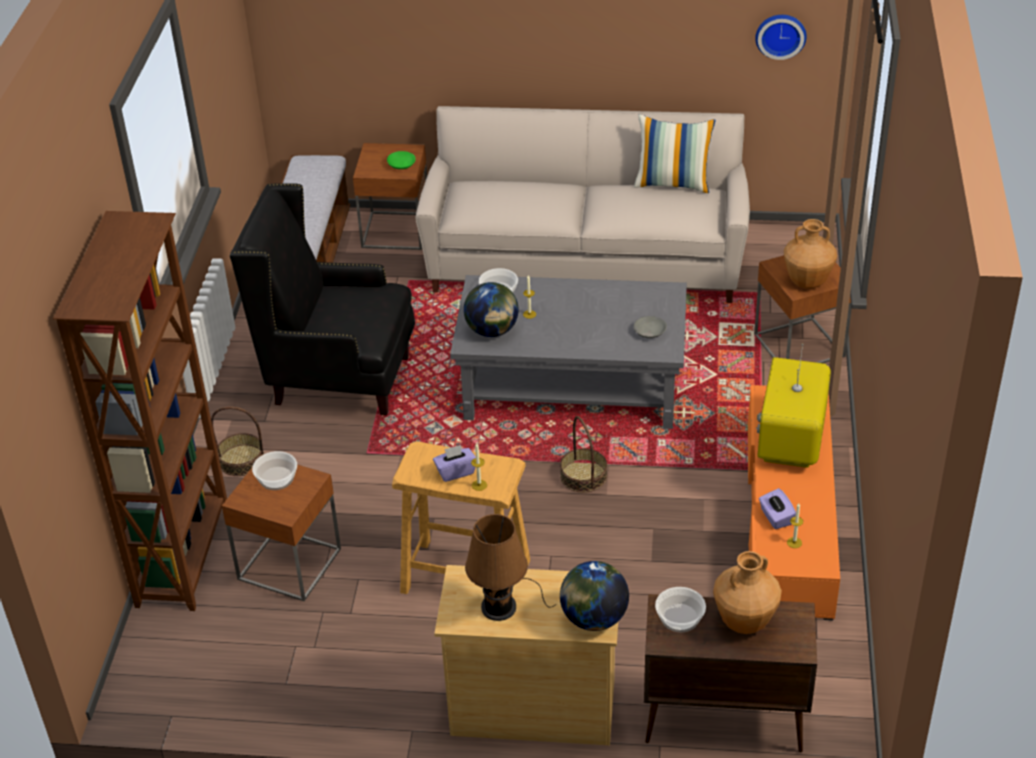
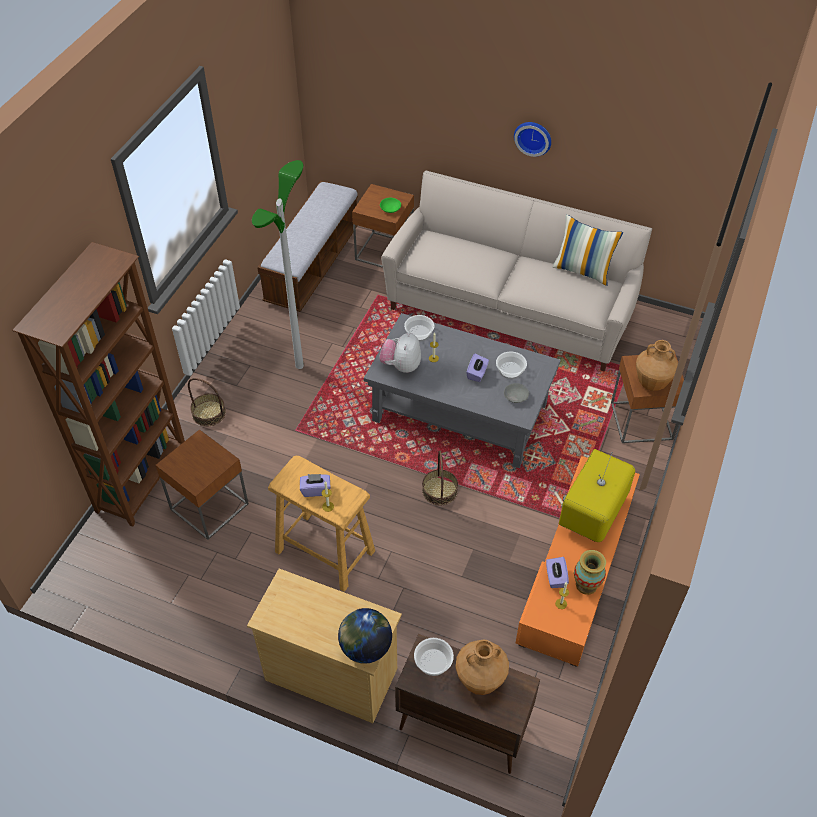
camera: 15 degrees right, 10 degrees up
(277, 478) = (201, 452): bowl -> bowl (510, 370)
(339, 380) = (299, 365): black armchair -> floor lamp
(492, 331) = (401, 366): globe -> plush toy
(502, 605) = (304, 616): brown table lamp -> none
(591, 318) = (477, 373): none -> purple tissue box
(780, 34) = (692, 176): wall clock -> wall clock (533, 137)
(816, 516) = (586, 585): none -> vase

